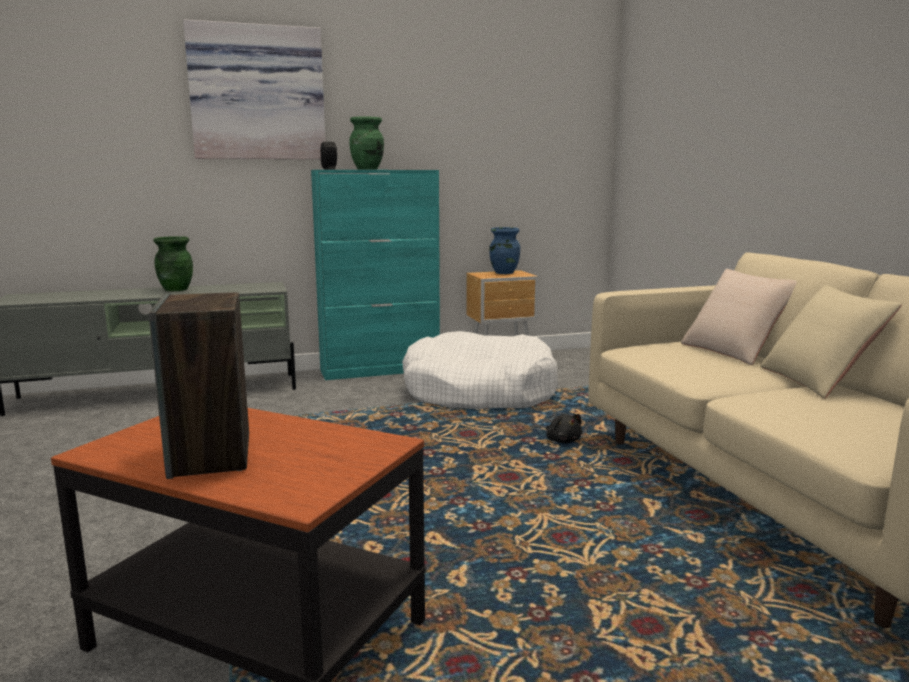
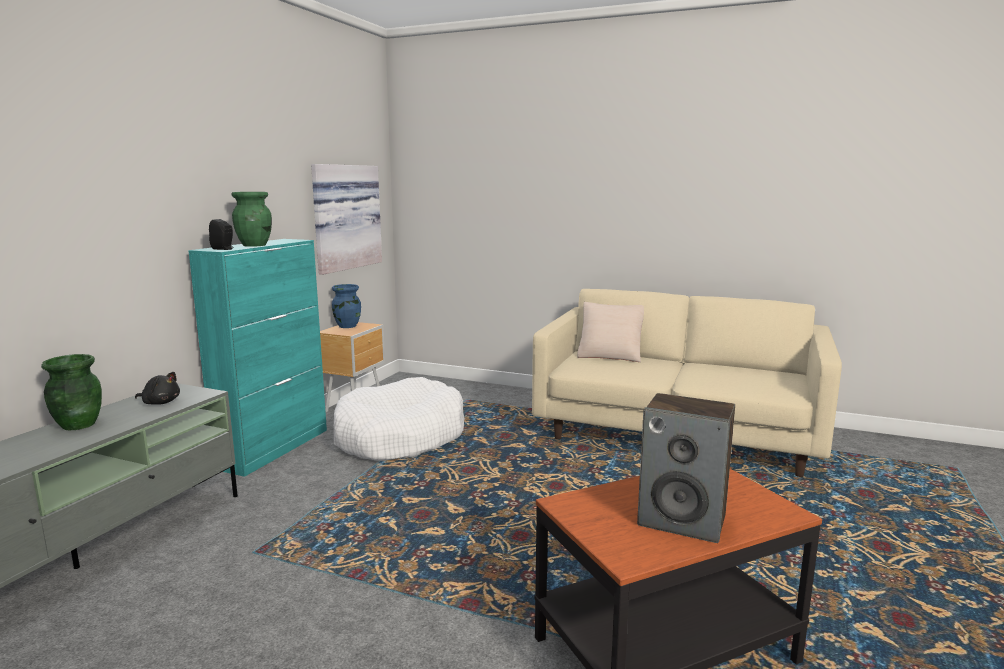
camera: 50 degrees left, 0 degrees up
(257, 93) = (124, 165): picture -> picture (344, 217)
(562, 441) = (528, 450): black plush toy -> black plush toy (160, 402)
(819, 381) = (683, 363): beige pillow -> none

